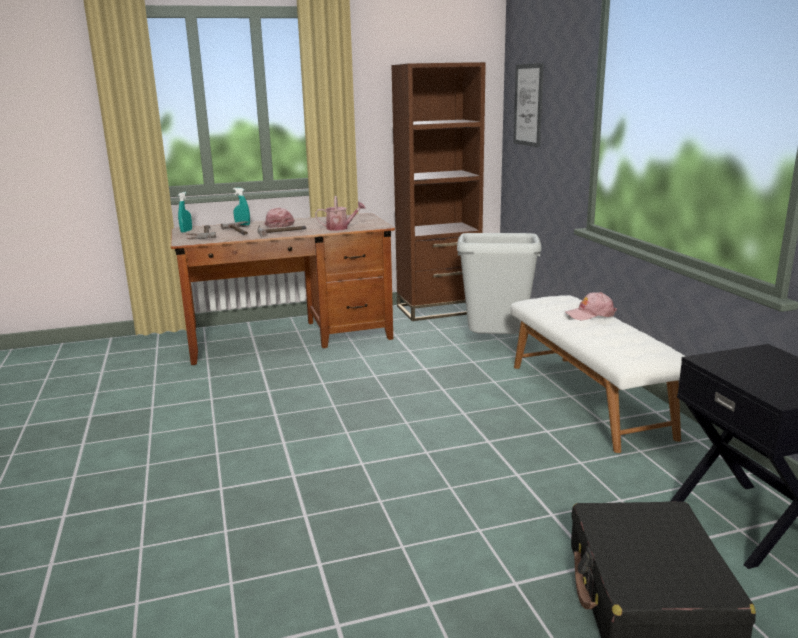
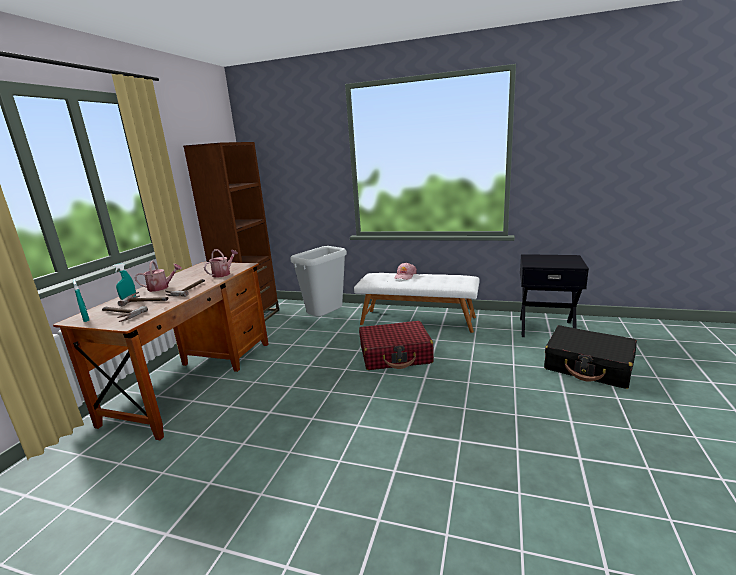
camera: 55 degrees left, 0 degrees up
(277, 225) = (161, 288): pink cap -> watering can
(461, 415) = (395, 355): none -> red suitcase
(528, 105) = (276, 169): picture -> none

